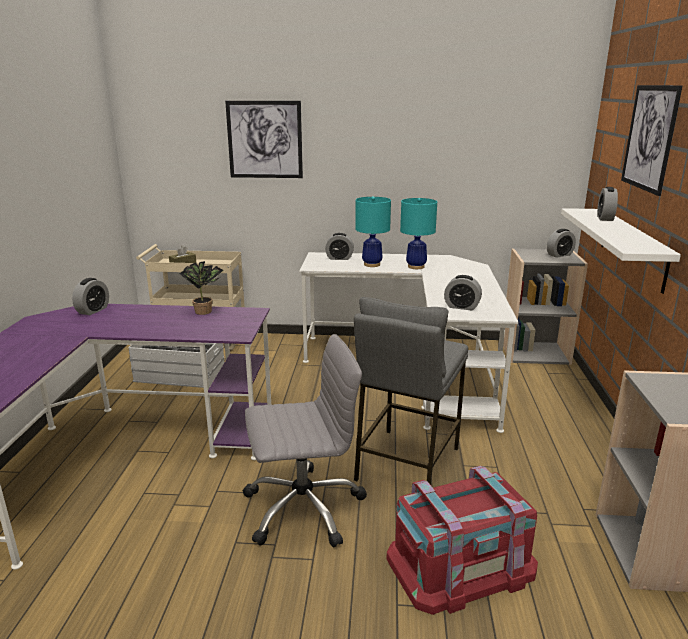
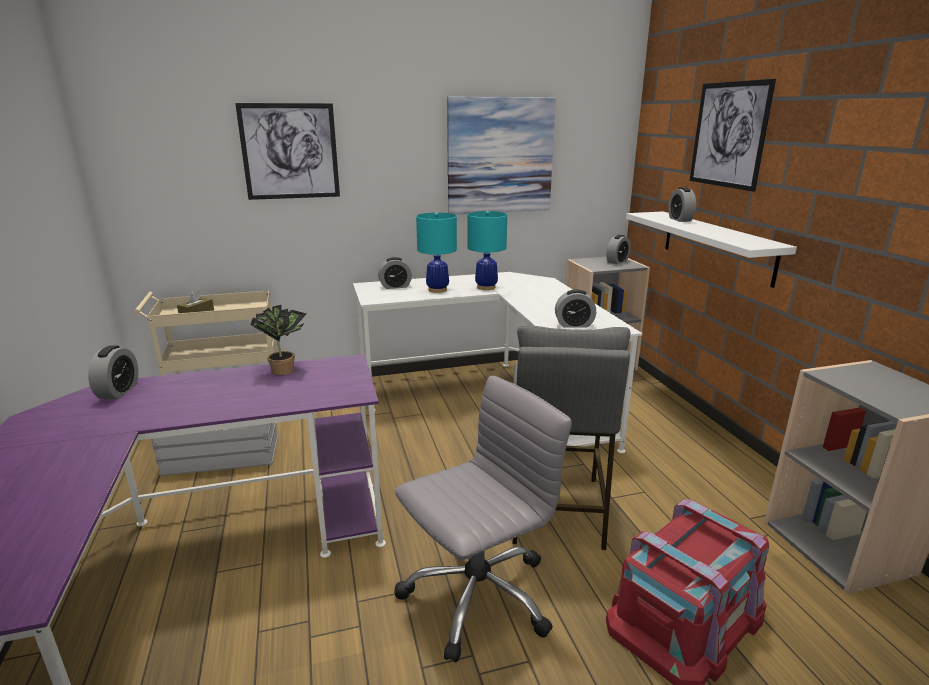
camera: 20 degrees left, 0 degrees up
(448, 148) = (500, 156): none -> picture

